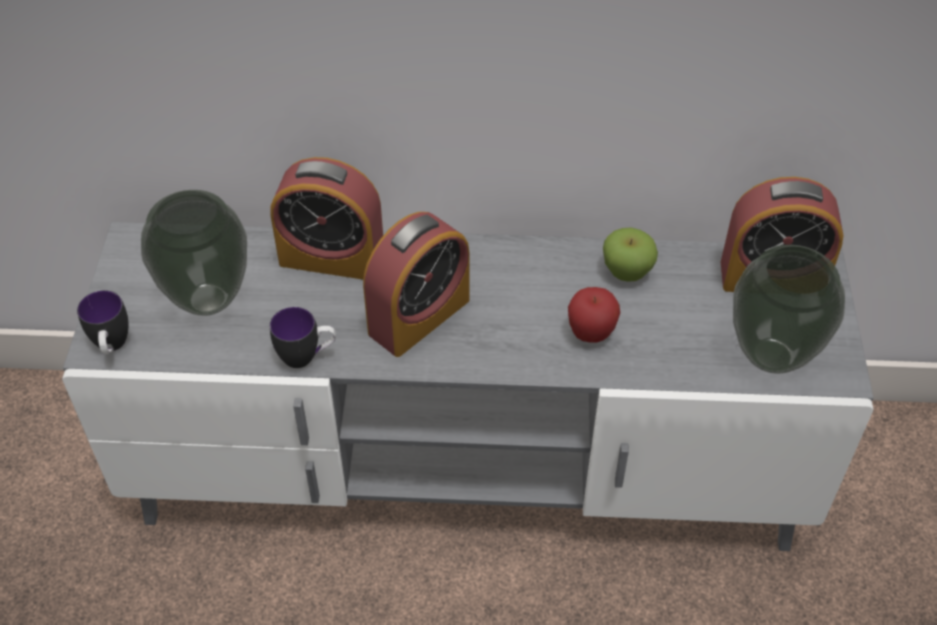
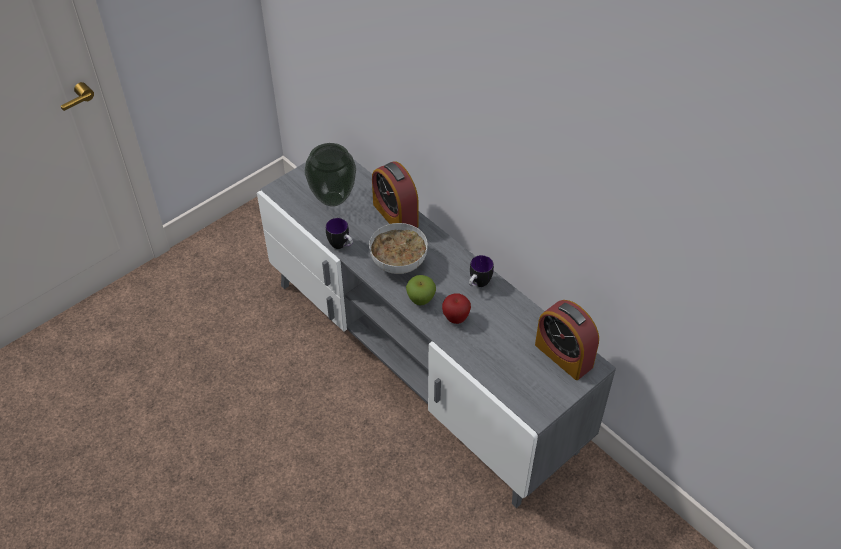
camera: 45 degrees right, 0 degrees up
(112, 347) = (282, 193): mug -> mug (478, 284)
(419, 316) = (399, 261): alarm clock -> bowl
(626, 272) = (503, 306): apple -> apple (421, 299)
(773, 356) = (518, 385): vase -> none

